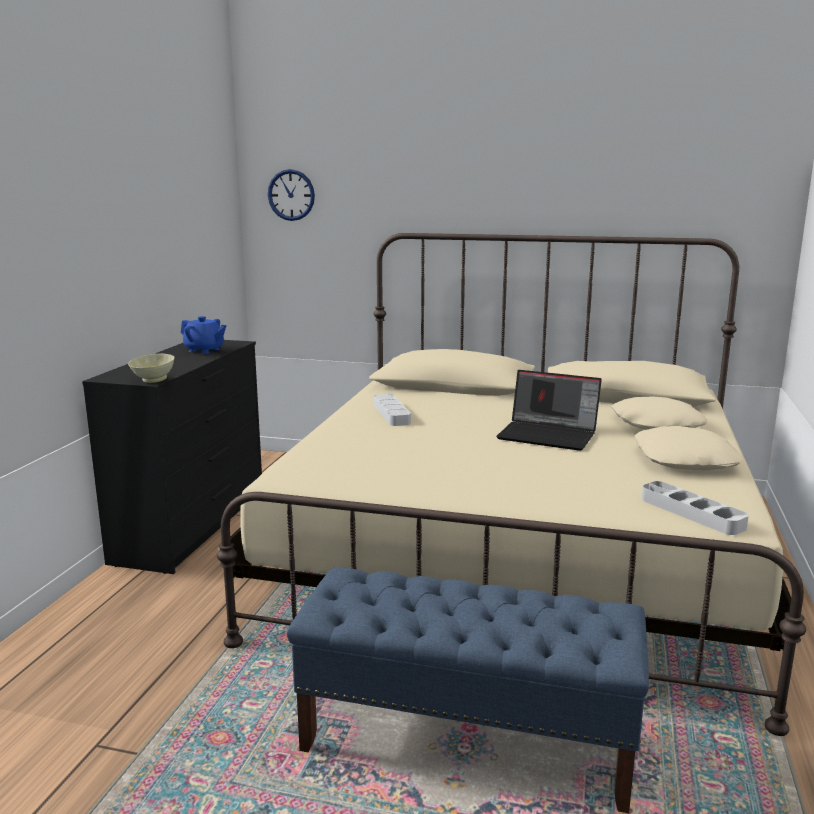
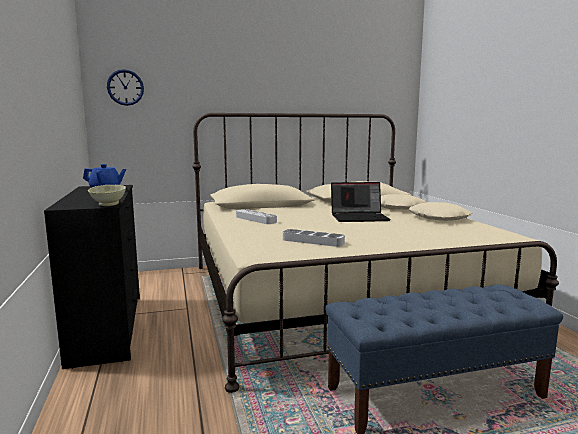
camera: 30 degrees left, 5 degrees down
(691, 513) = (487, 235): grey tray -> grey tray (313, 241)

